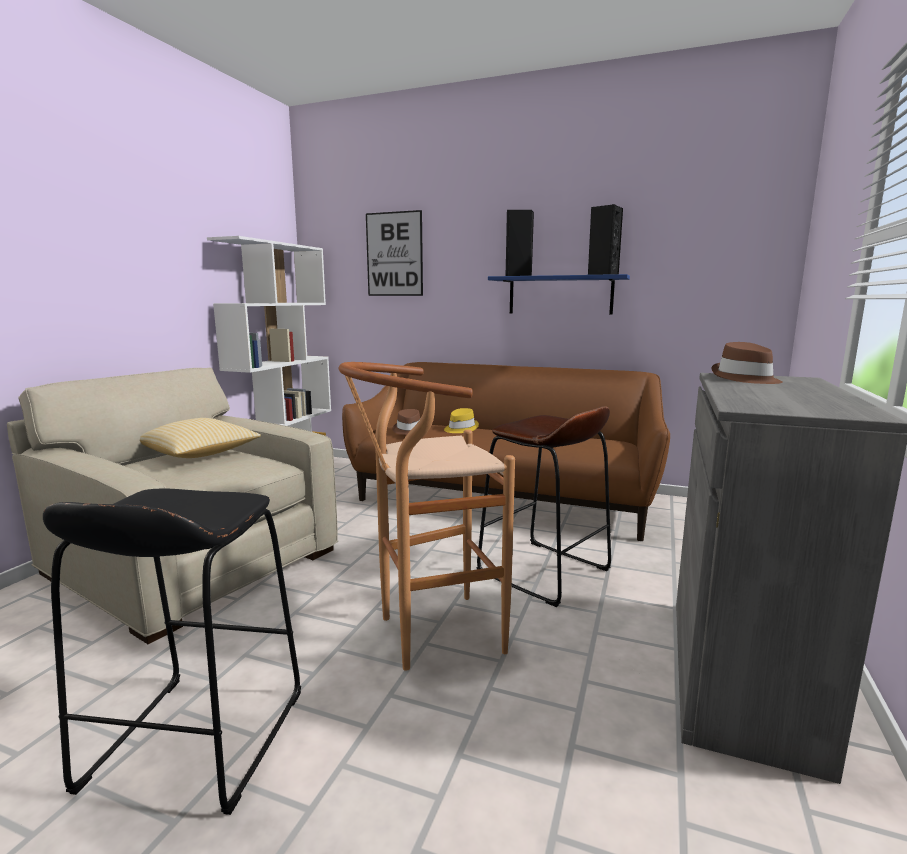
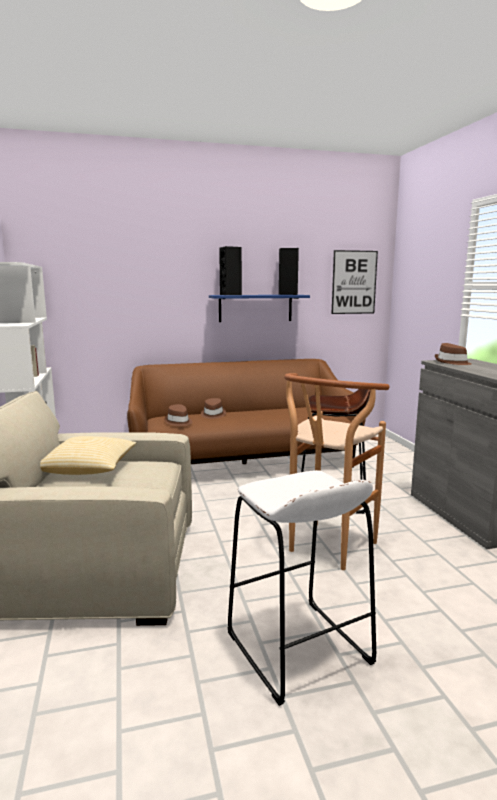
camera: 35 degrees left, 0 degrees up
(196, 739) = (298, 648): black stool -> white stool
(394, 254) = (116, 274): picture -> picture (354, 282)
(460, 429) = (212, 414): yellow hat -> brown hat

